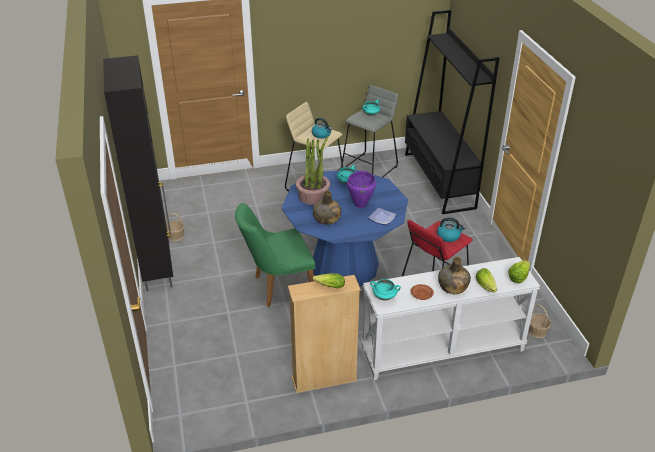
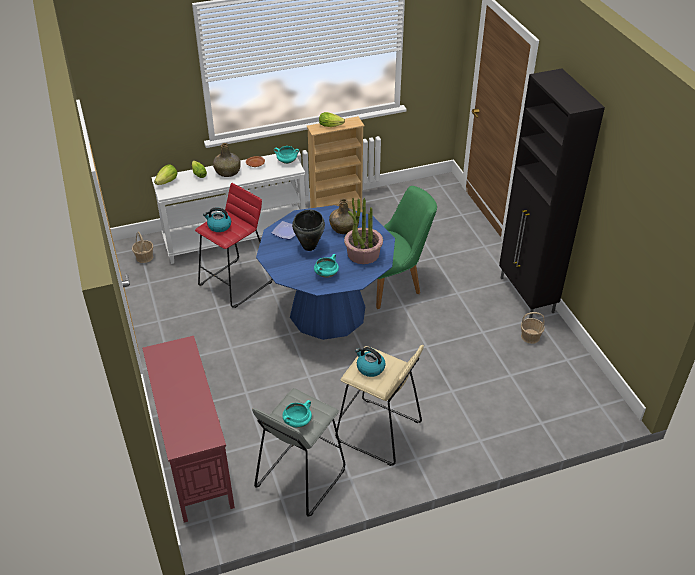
camera: 175 degrees right, 5 degrees up
(360, 204) = (309, 246): purple cooking pot -> black cooking pot
(439, 180) = (195, 457): black bookcase -> red console table

